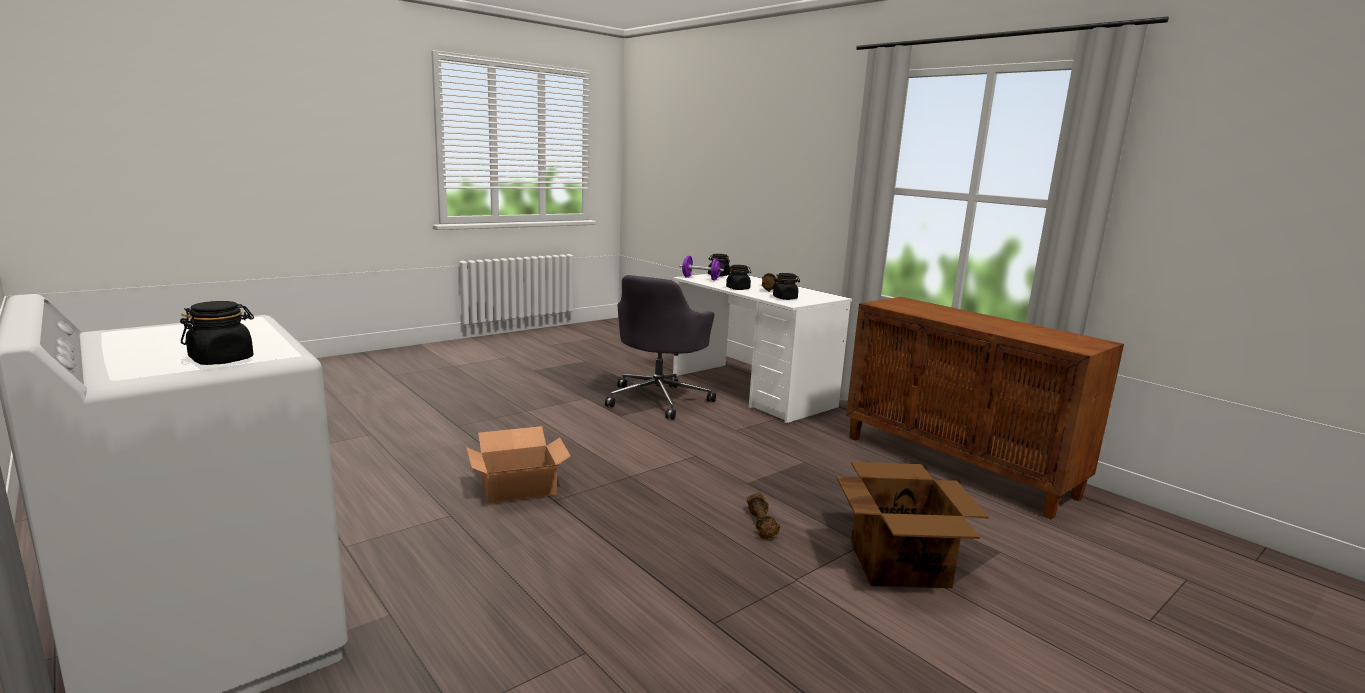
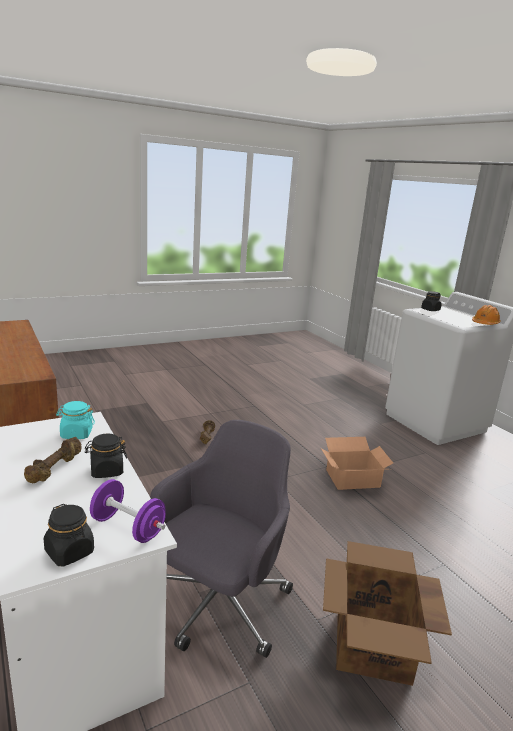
camera: 170 degrees left, 5 degrees up
(154, 328) = (484, 324): none -> orange hard hat
(785, 298) = (76, 434): black jar -> turquoise jar
(899, 563) = (154, 412): cardboard box -> cardboard box (372, 647)

